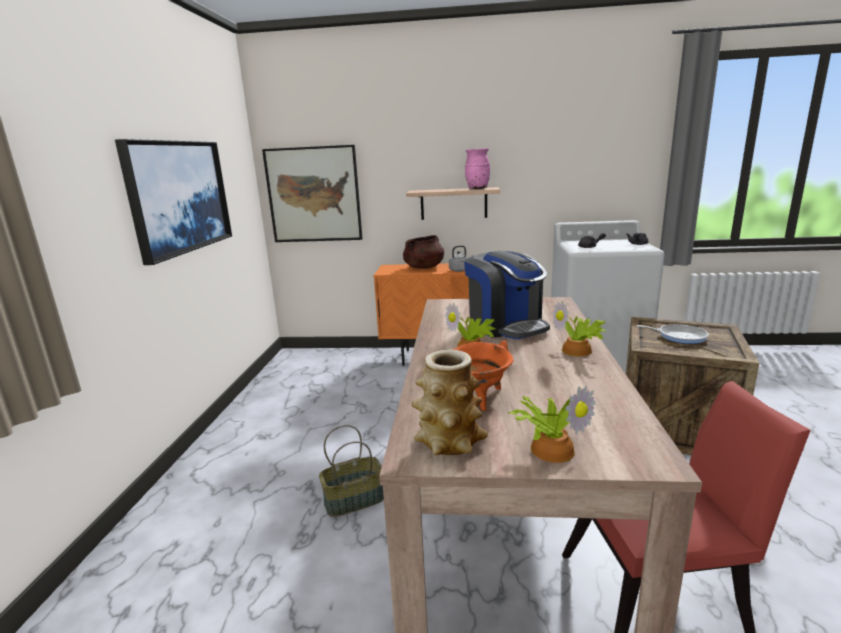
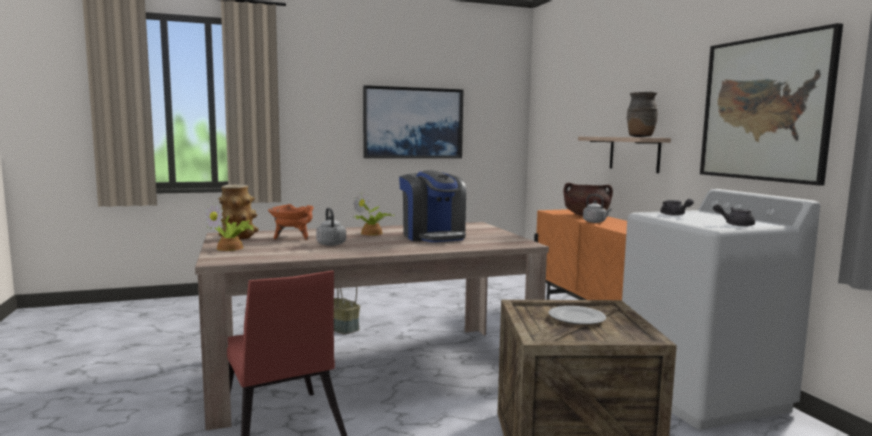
camera: 65 degrees right, 10 degrees down
(314, 195) = (552, 136): picture -> picture (764, 109)
(477, 188) = (640, 137): pink vase -> brown vase
(506, 325) = (433, 236): coffee machine -> coffee machine turned 60 degrees counterclockwise
(540, 376) = (331, 244): none -> grey kettle
(578, 351) = (388, 249): potted plant -> none
(679, 336) = (577, 317): frying pan -> plate

